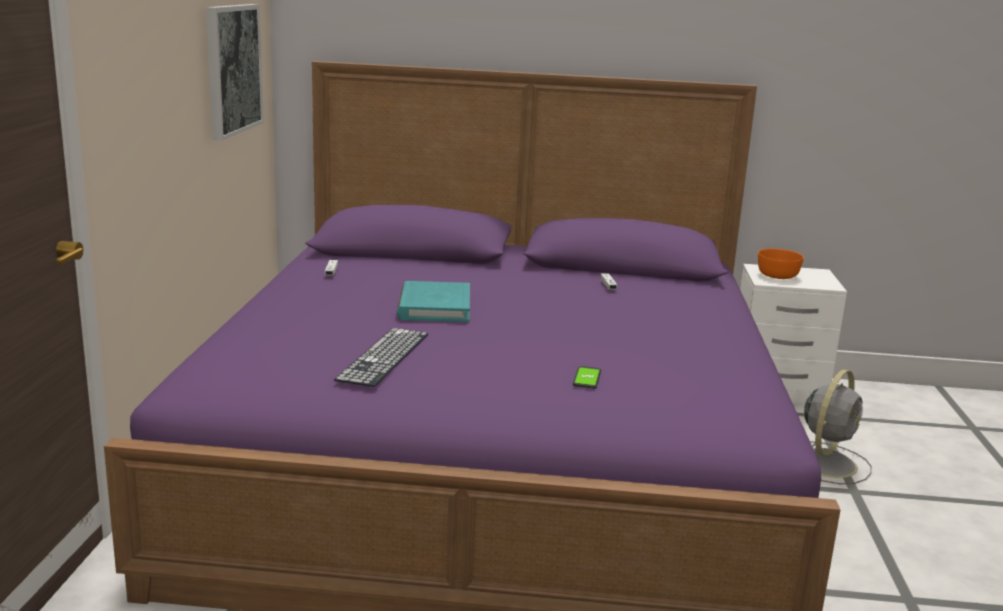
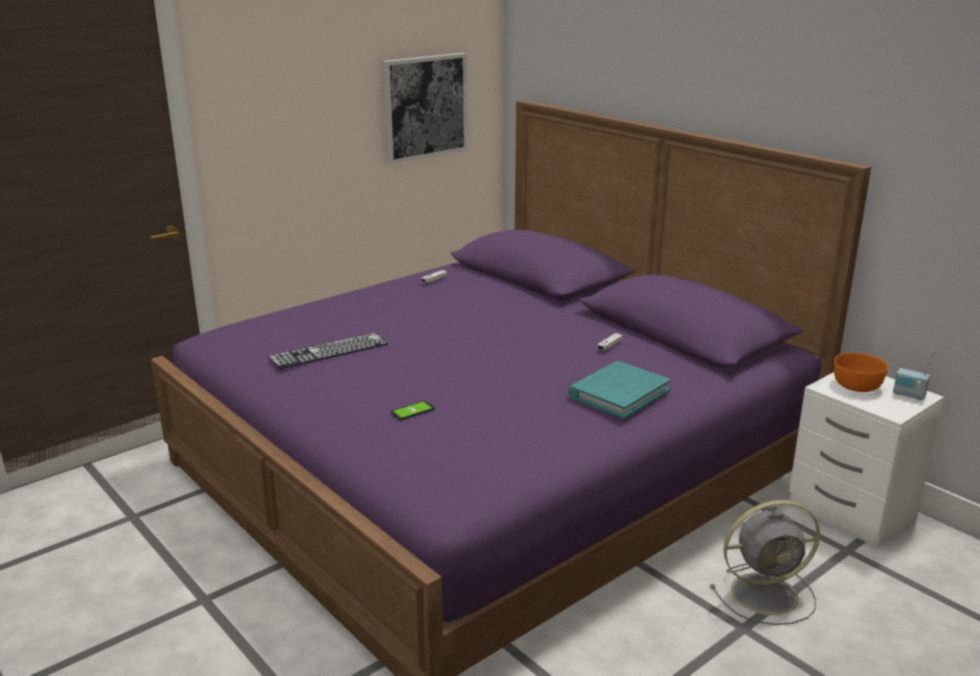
camera: 45 degrees right, 5 degrees up
(434, 307) = (438, 325): turquoise book -> turquoise book (619, 394)
(814, 273) = (908, 395): none -> radio

